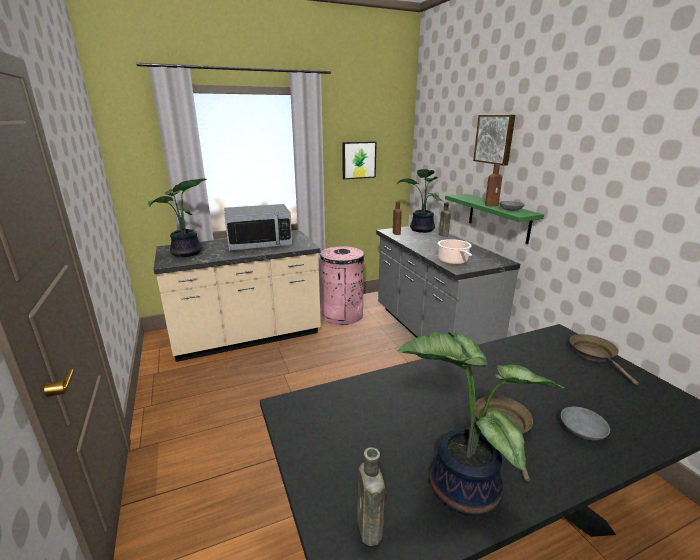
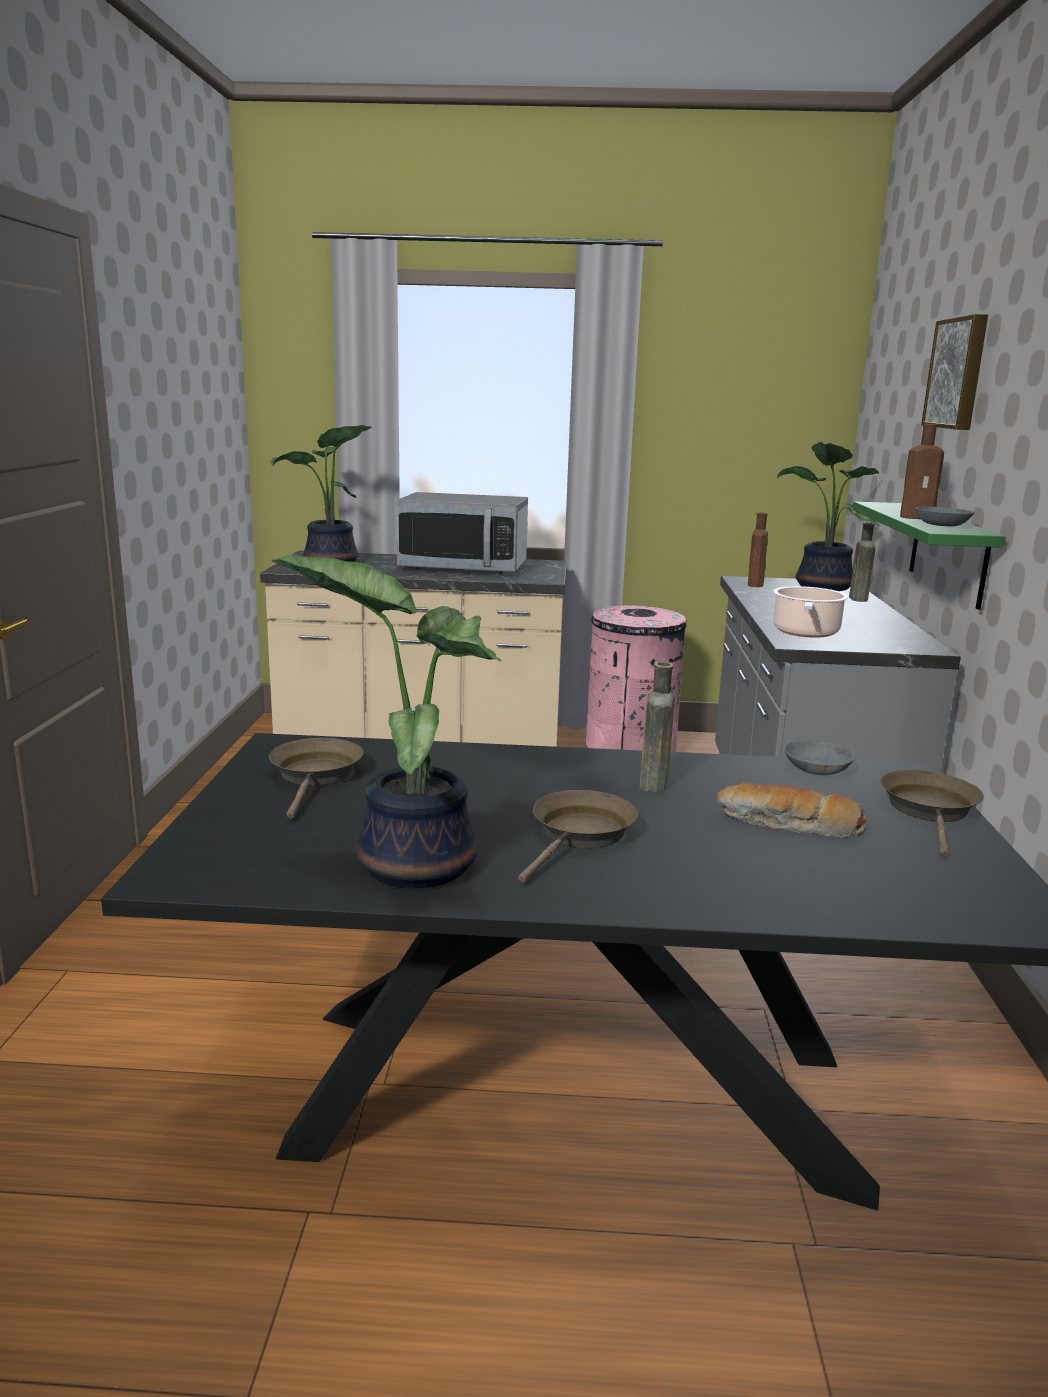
camera: 25 degrees right, 5 degrees down
(333, 428) = (316, 776): none -> brown frying pan
(358, 160) = (719, 428): picture -> none
(370, 530) = (238, 859): brown bottle -> brown bottle (653, 785)
(566, 385) = (788, 827): none -> bread
(581, 431) = (716, 871): grey bowl -> grey bowl (815, 769)

